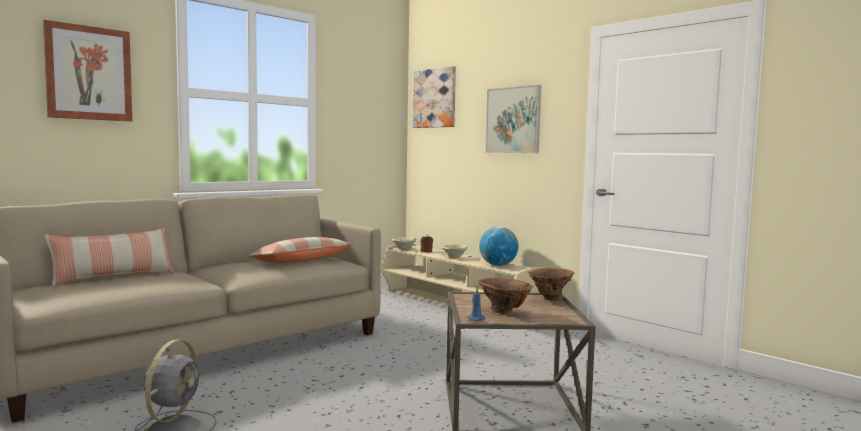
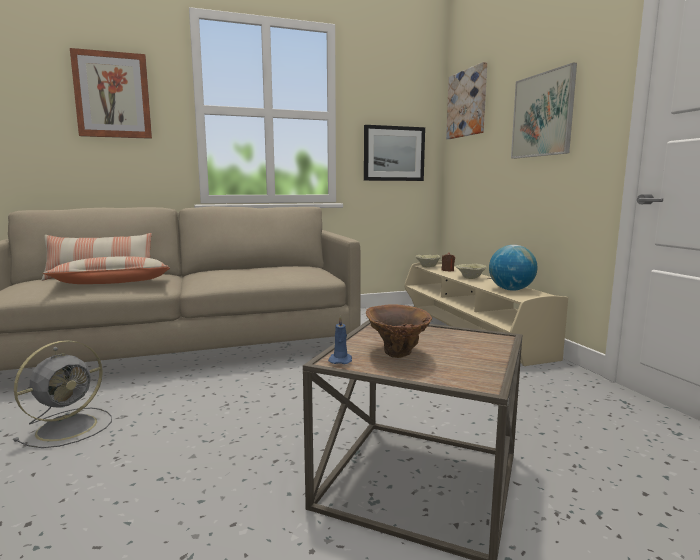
camera: 25 degrees right, 5 degrees up
(301, 261) = (279, 271): pillow -> pillow (113, 283)
(366, 140) = (394, 153): none -> picture
(549, 299) = (490, 342): brown vase -> none

